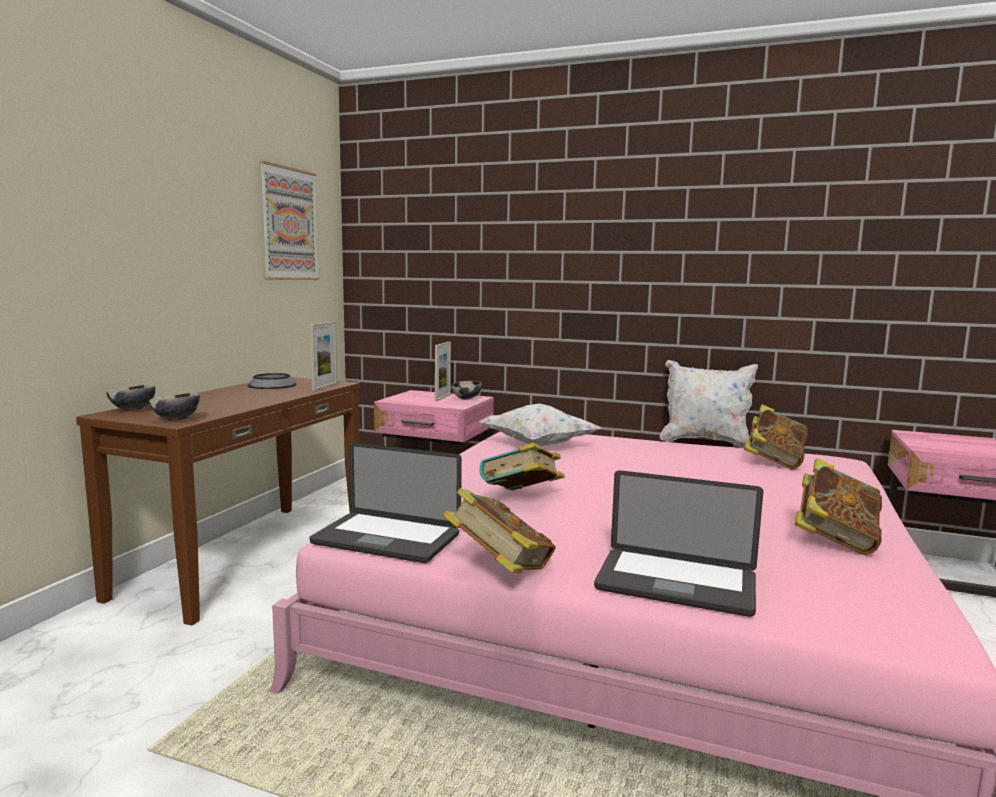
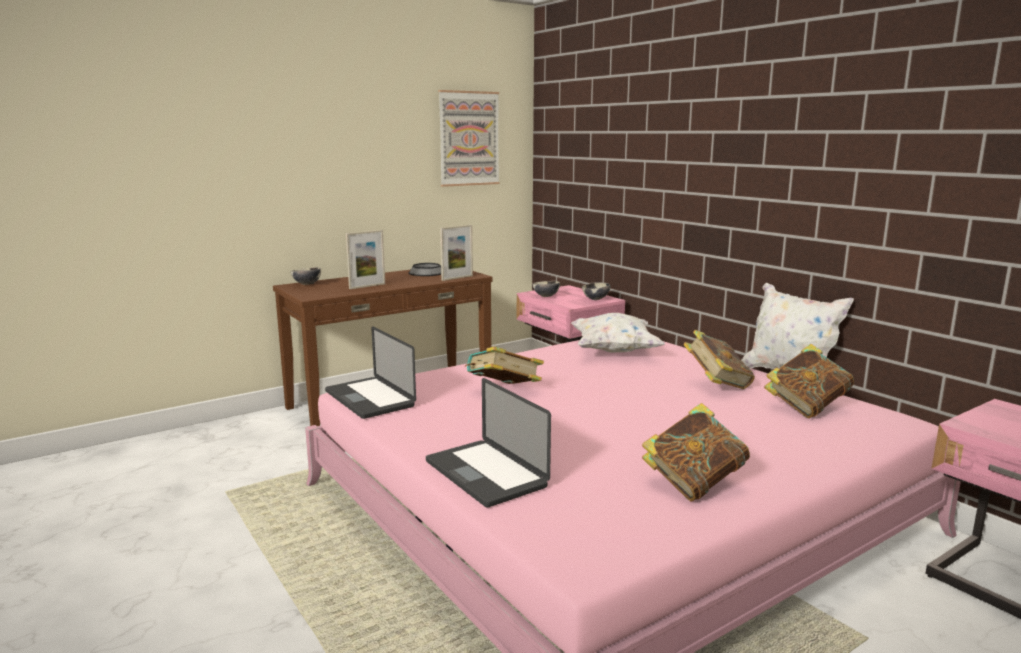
camera: 35 degrees right, 5 degrees up
(176, 420) = (313, 295): bowl -> bowl (546, 296)
(443, 397) = (578, 296): picture frame -> picture frame (367, 286)
(499, 570) = (396, 434): book -> book (716, 384)

